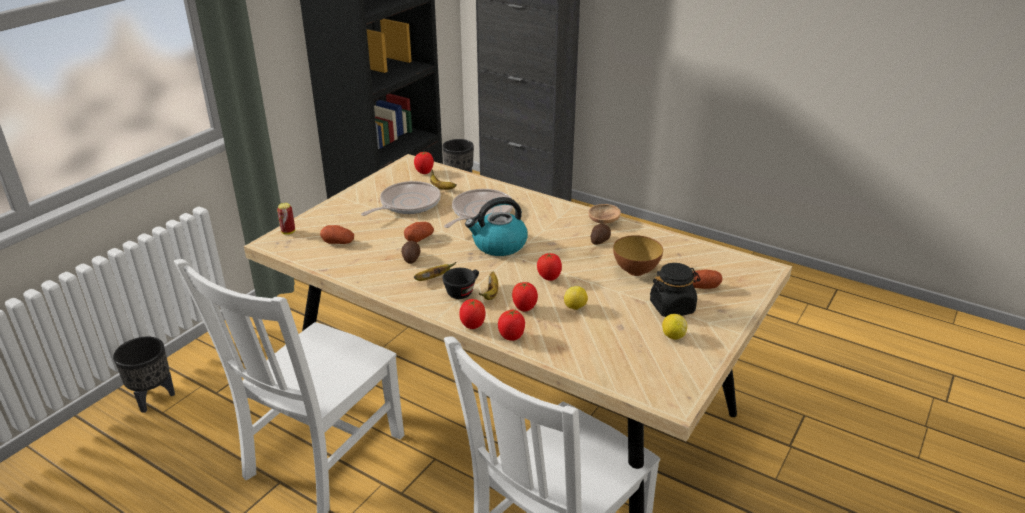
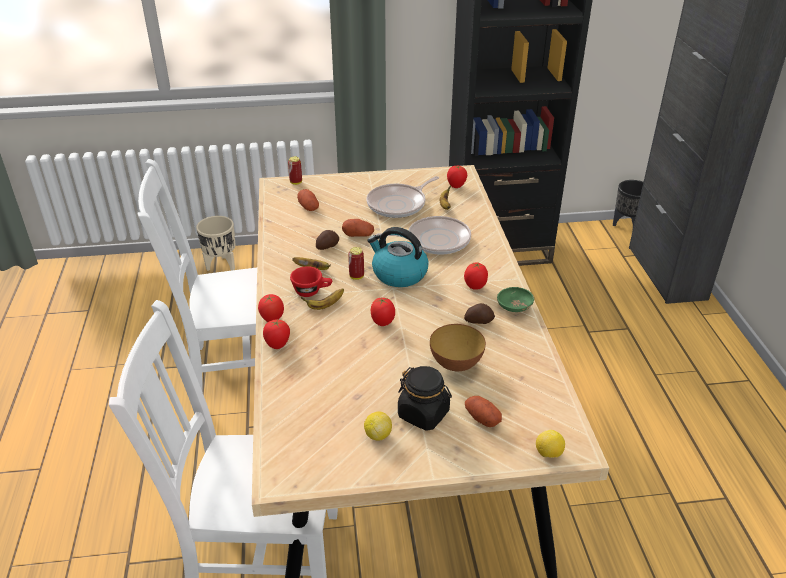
camera: 50 degrees right, 5 degrees up
(153, 399) = (221, 265): black planter -> beige planter
(407, 204) = (399, 204): frying pan -> frying pan turned 135 degrees clockwise
(463, 291) = (312, 291): black cup -> red cup
(474, 264) = (356, 276): none -> can
(524, 308) = (324, 332): tomato -> tomato (475, 287)
(575, 307) = (356, 357): lemon -> lemon (548, 454)
(603, 221) = (514, 308): brown bowl -> green bowl

